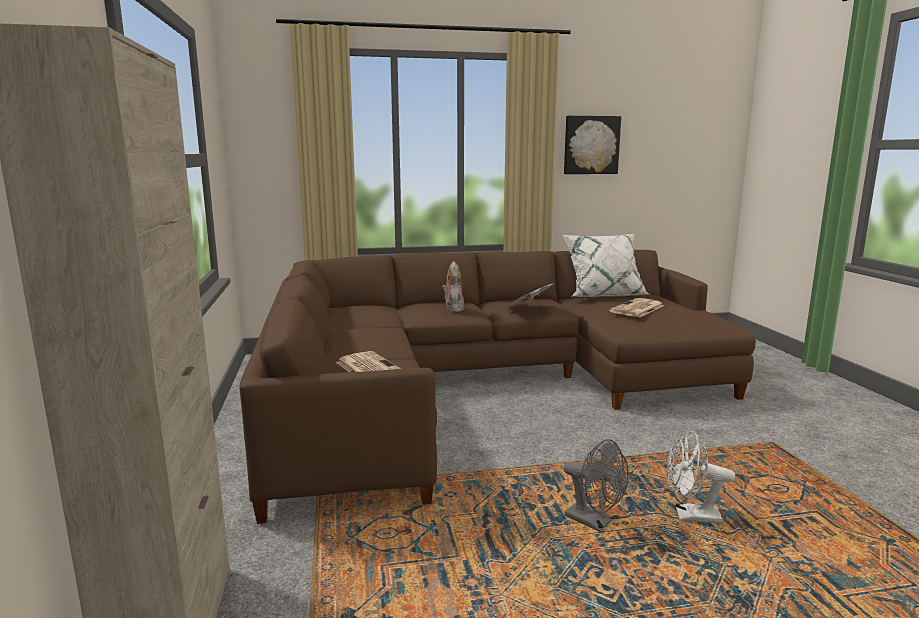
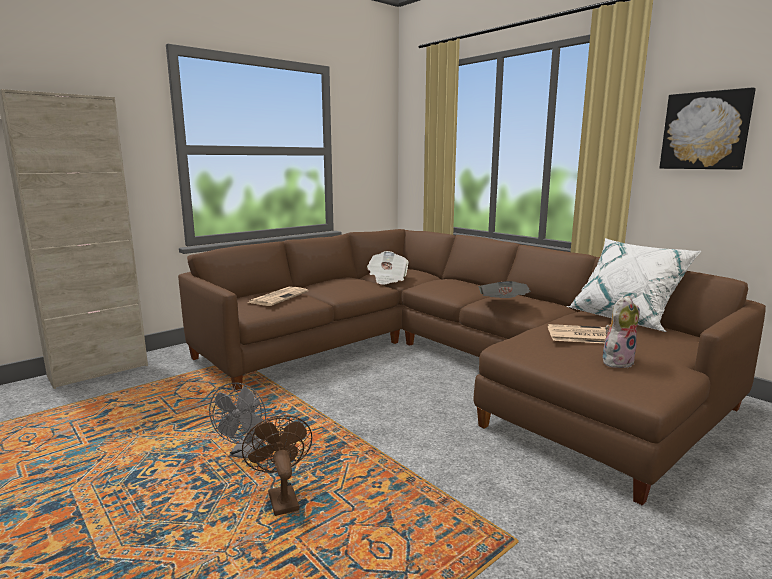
camera: 60 degrees right, 0 degrees up
(372, 320) = (387, 279): none -> newspaper
(453, 309) = (455, 288): plush toy -> plush toy (617, 361)
(690, 516) = (281, 497): white fan -> brown fan

